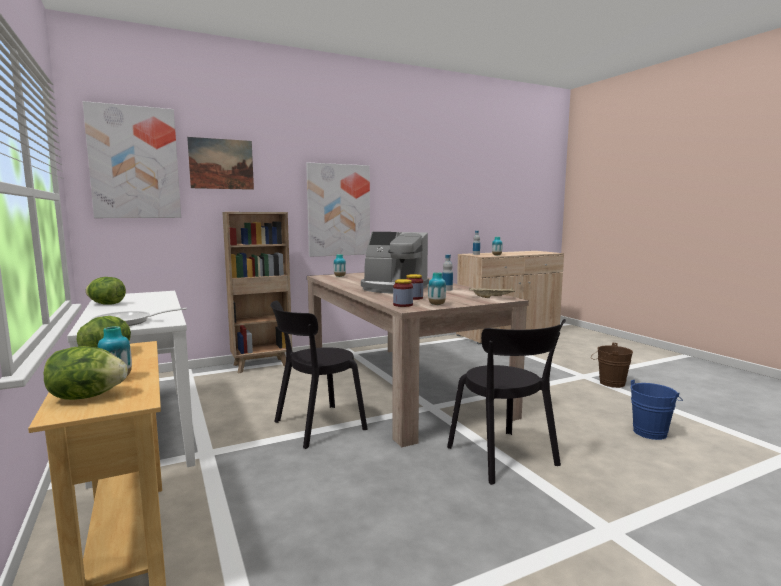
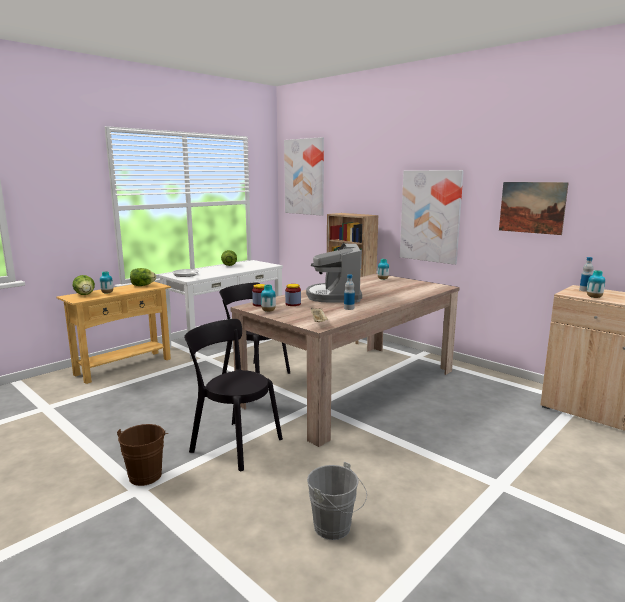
camera: 70 degrees right, 5 degrees up
(221, 164) = (347, 175): picture -> picture (532, 207)
(504, 458) = (233, 443): black chair -> black chair turned 75 degrees clockwise
(609, 383) = (492, 505): brown bucket -> brown bucket (147, 474)
(652, 432) = (335, 529): blue bucket -> grey bucket

